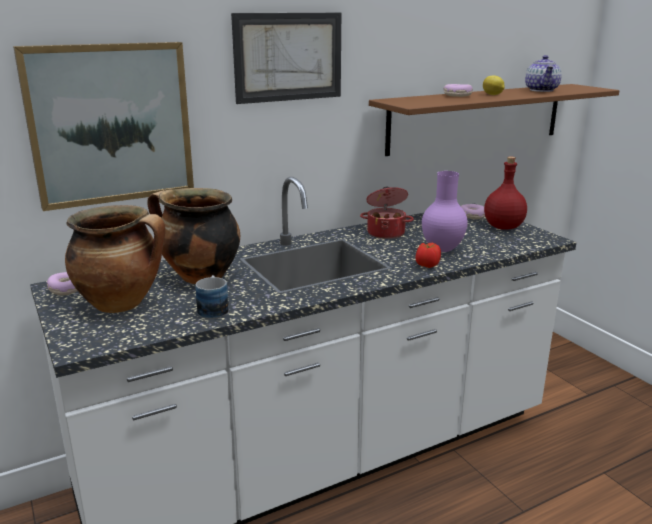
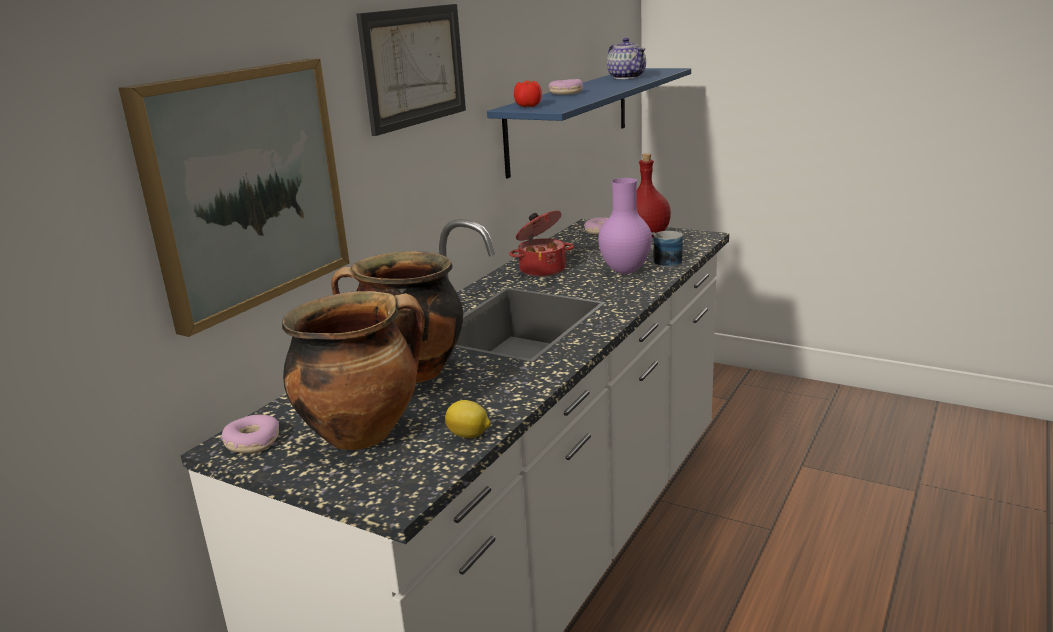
camera: 30 degrees left, 0 degrees up
(213, 309) = (488, 401): mug -> mug (662, 261)
(427, 265) = (635, 290): tomato -> tomato (528, 106)
(477, 118) = (570, 118): brown shelf -> blue shelf
(493, 95) = (597, 88): lemon -> lemon (469, 435)

